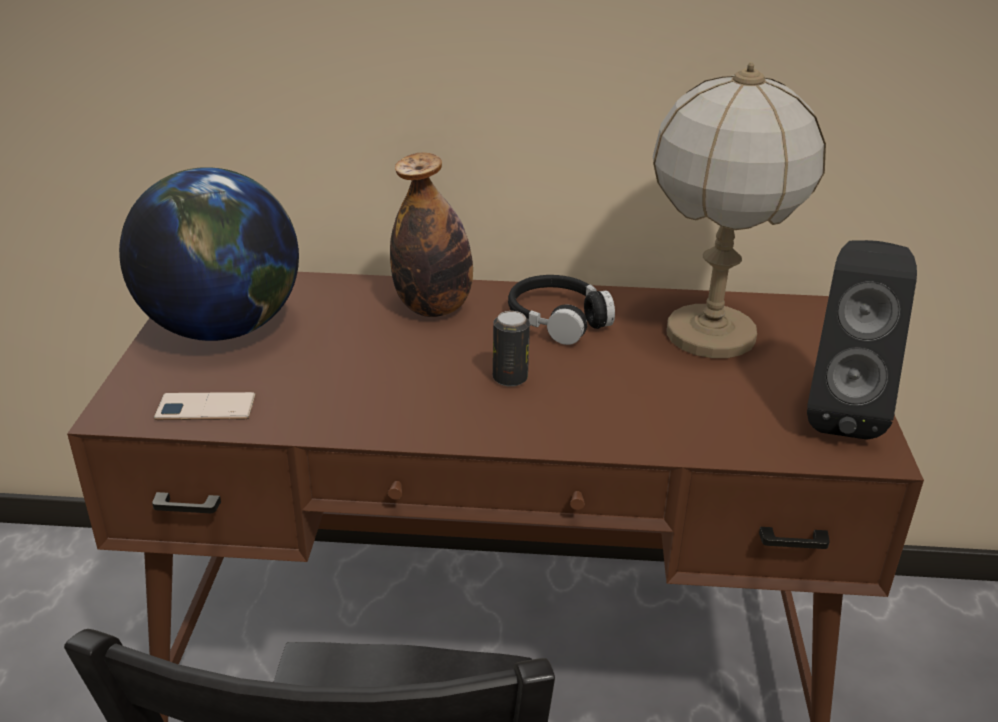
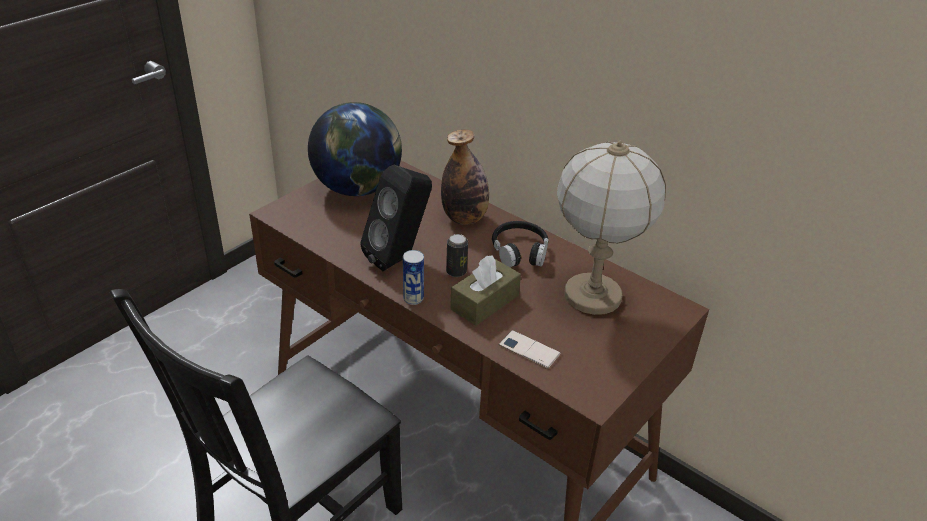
camera: 35 degrees right, 5 degrees up
(205, 407) = (310, 225): phone -> phone (529, 350)
(497, 439) = (413, 298): none -> can
(597, 400) = (484, 302): none -> brown tissue box
(839, 412) = (605, 370): black speaker -> black speaker (399, 258)

